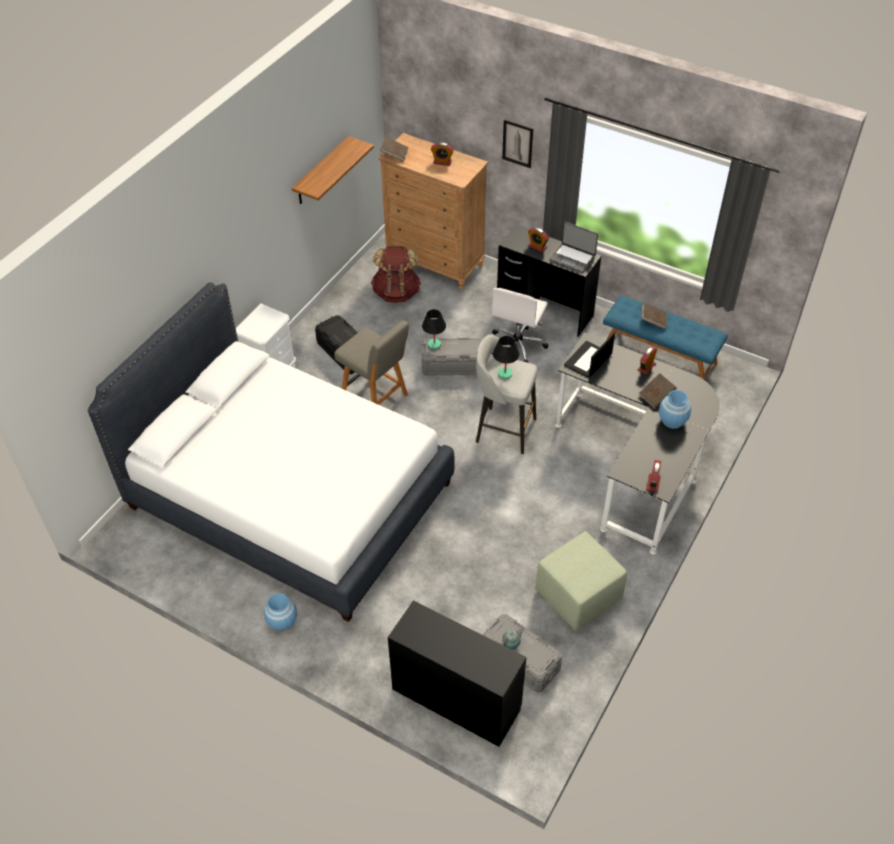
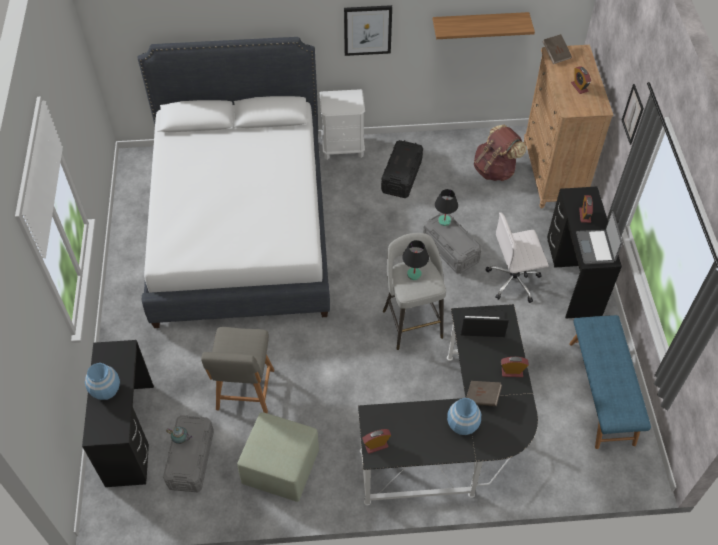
camera: 55 degrees right, 5 degrees up
(251, 236) = (367, 30): none -> picture
(282, 621) = (129, 289): blue vase -> blue vase (106, 390)
(376, 399) = (373, 222): grey chair -> grey chair (245, 392)
(653, 320) = (606, 356): brown book -> none

